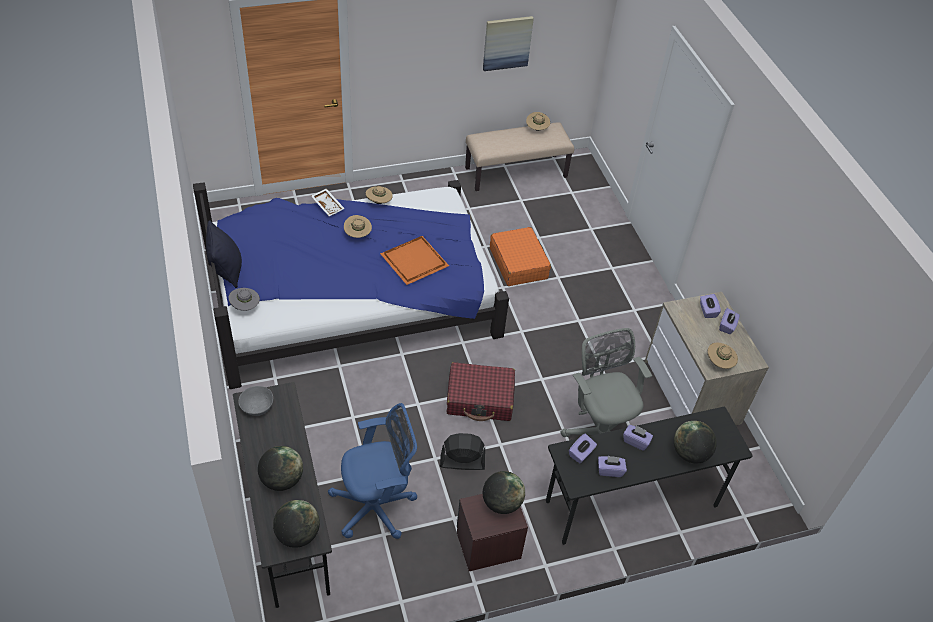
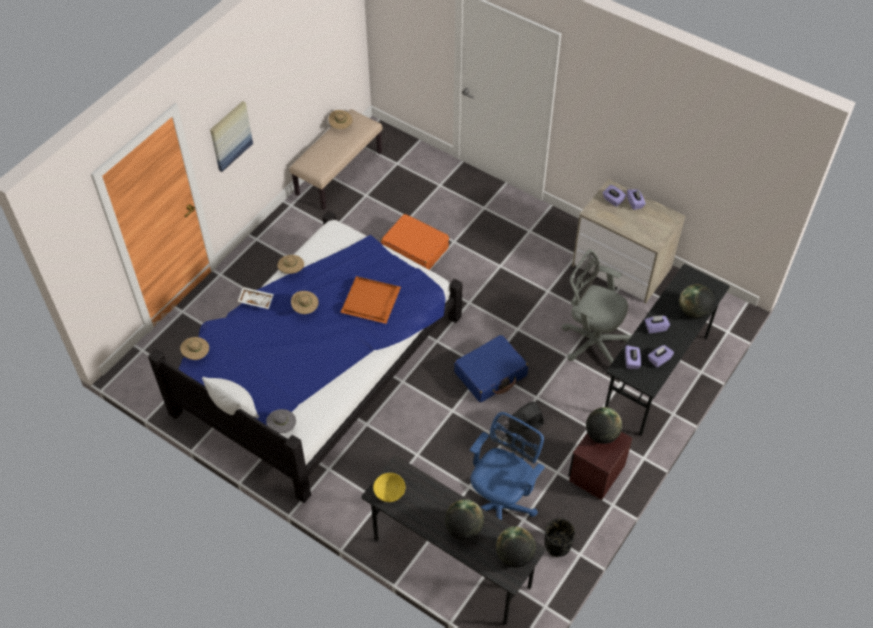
camera: 35 degrees left, 5 degrees up
(226, 270) = (234, 409): black pillow -> white pillow
(257, 407) = (389, 492): grey bowl -> yellow bowl
(389, 578) = (557, 545): none -> black planter
(480, 398) = (491, 374): red suitcase -> blue suitcase
(507, 43) = (299, 69): picture -> picture (230, 136)
(719, 363) = (654, 234): beige hat -> beige hat (196, 354)

